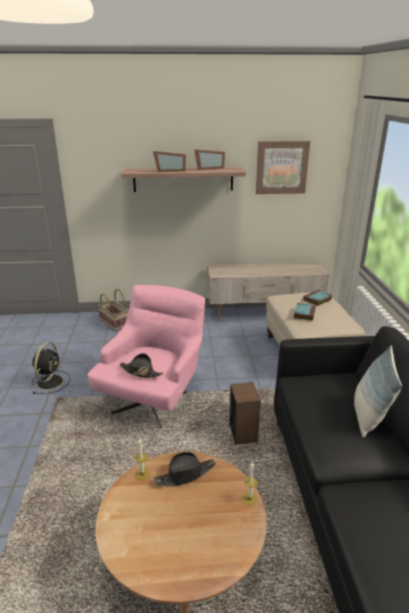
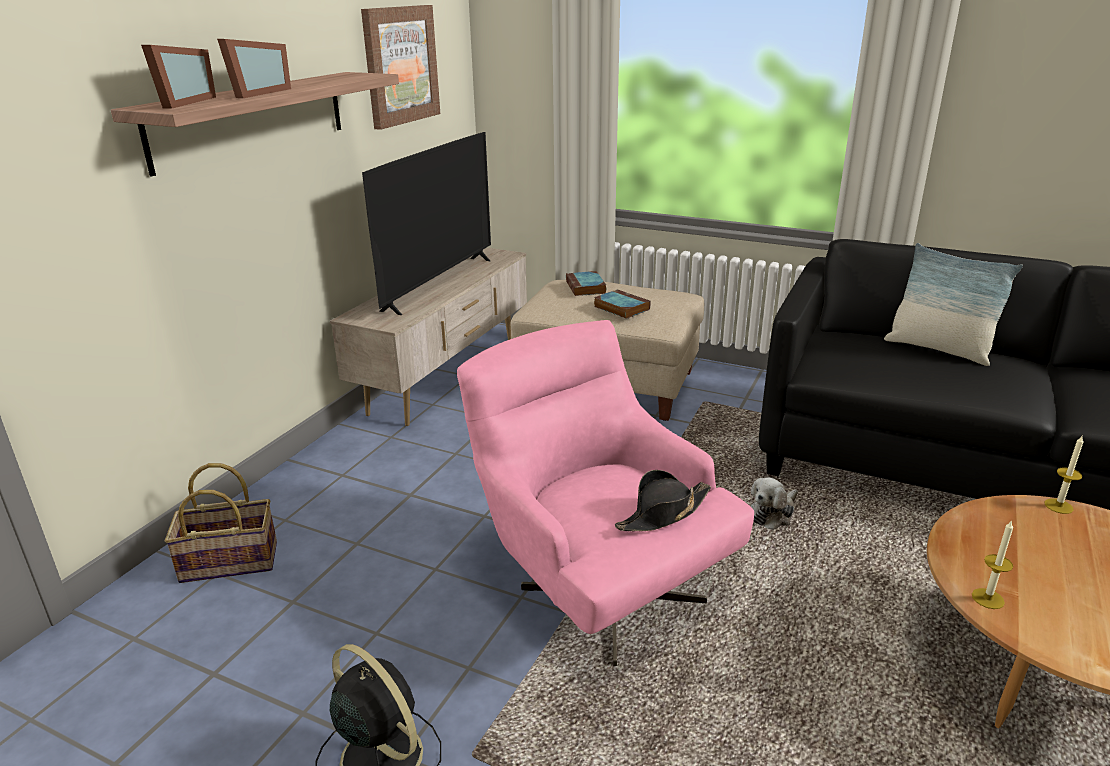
camera: 60 degrees left, 0 degrees up
(185, 474) = (995, 550): black hat -> none
(208, 168) = (306, 80): picture frame -> picture frame (180, 103)
(243, 433) = (773, 514): speaker -> plush toy
(265, 270) = (439, 284): none -> television

